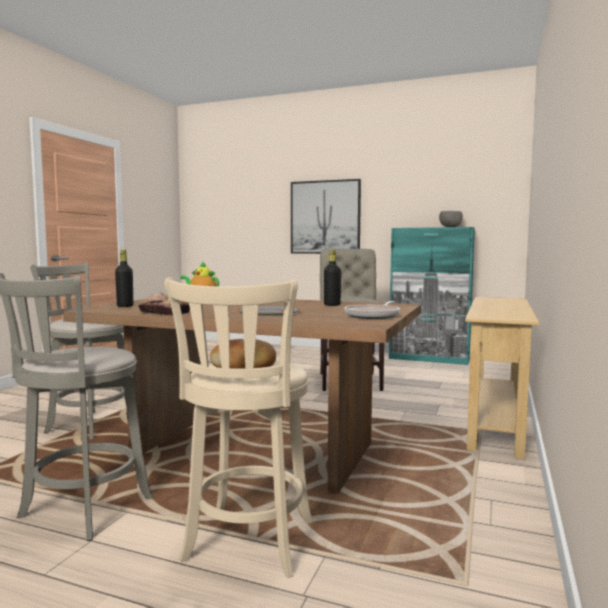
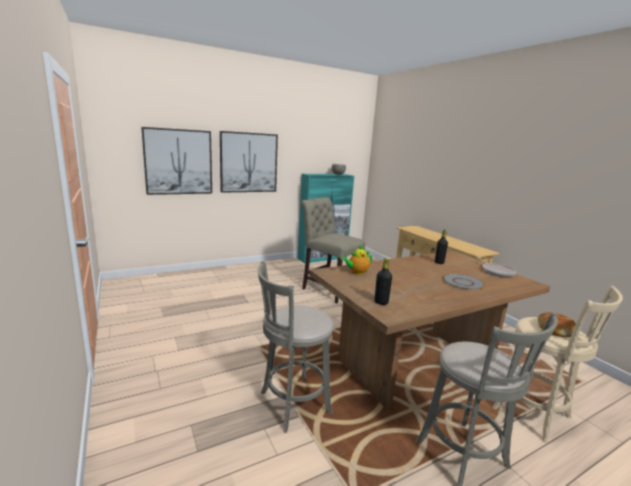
camera: 50 degrees left, 10 degrees up
(164, 313) = (439, 303): bread -> none
(251, 220) = (178, 162): none -> picture

